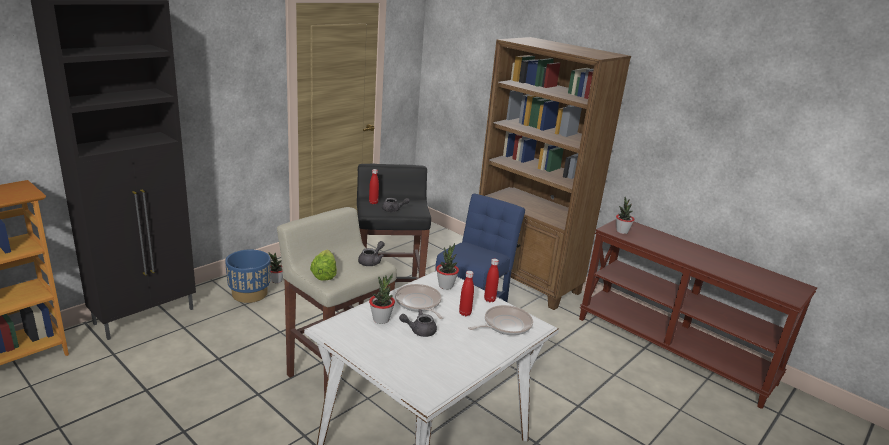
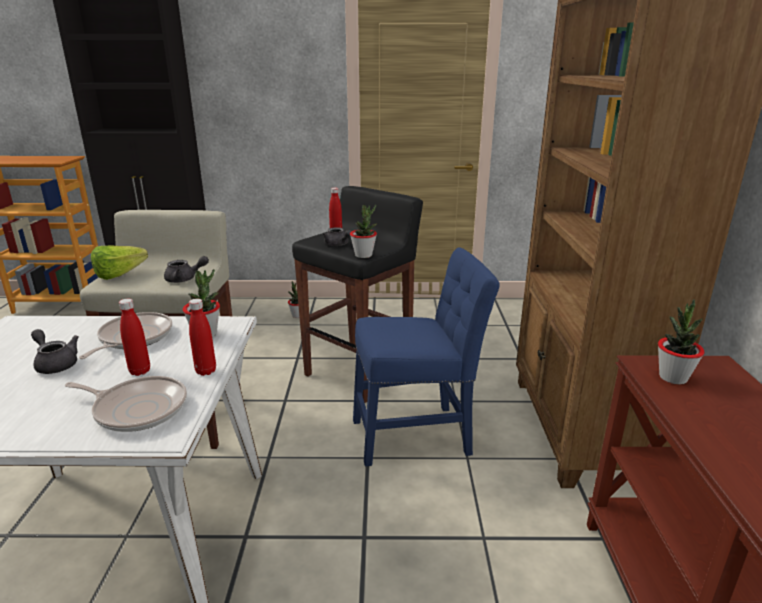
camera: 50 degrees right, 0 degrees up
(249, 294) = (259, 318): blue planter -> none
(381, 319) = (64, 336): potted plant -> potted plant (363, 255)

